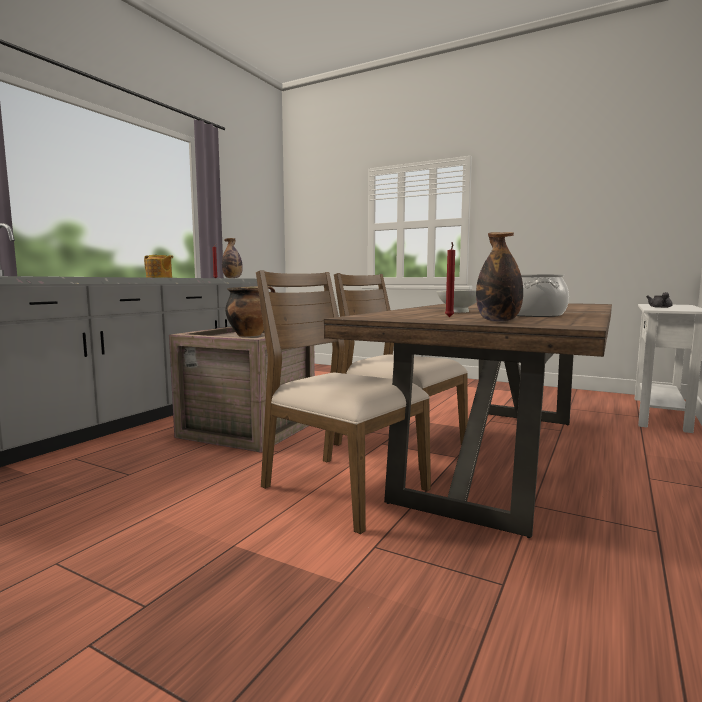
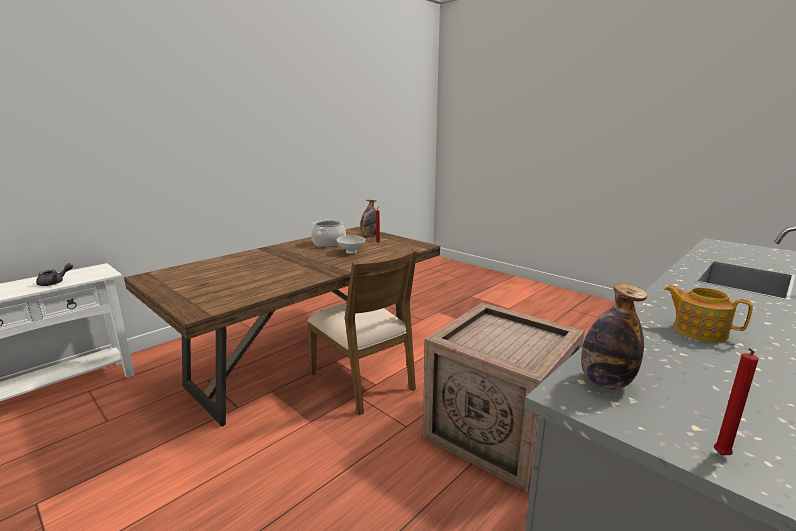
camera: 165 degrees left, 10 degrees up
(250, 335) = (501, 344): cooking pot -> none
(342, 488) = (424, 346): brown chair -> none

